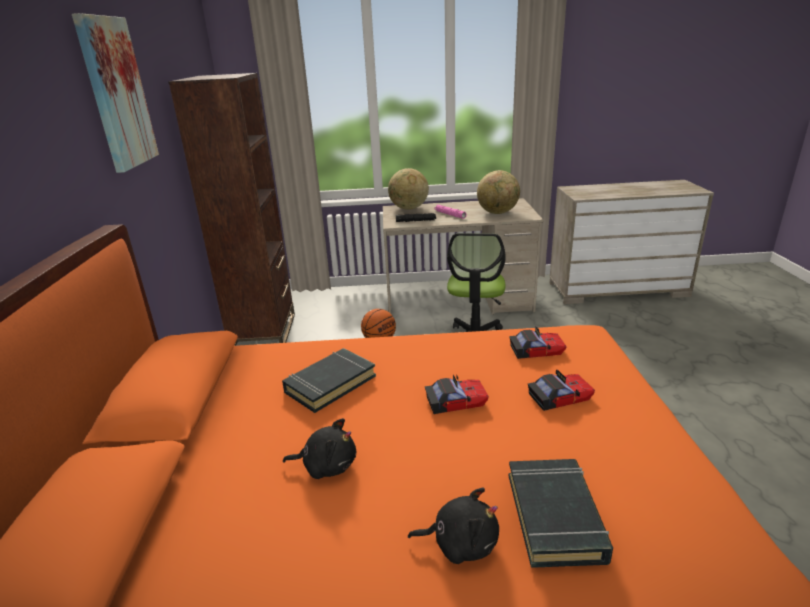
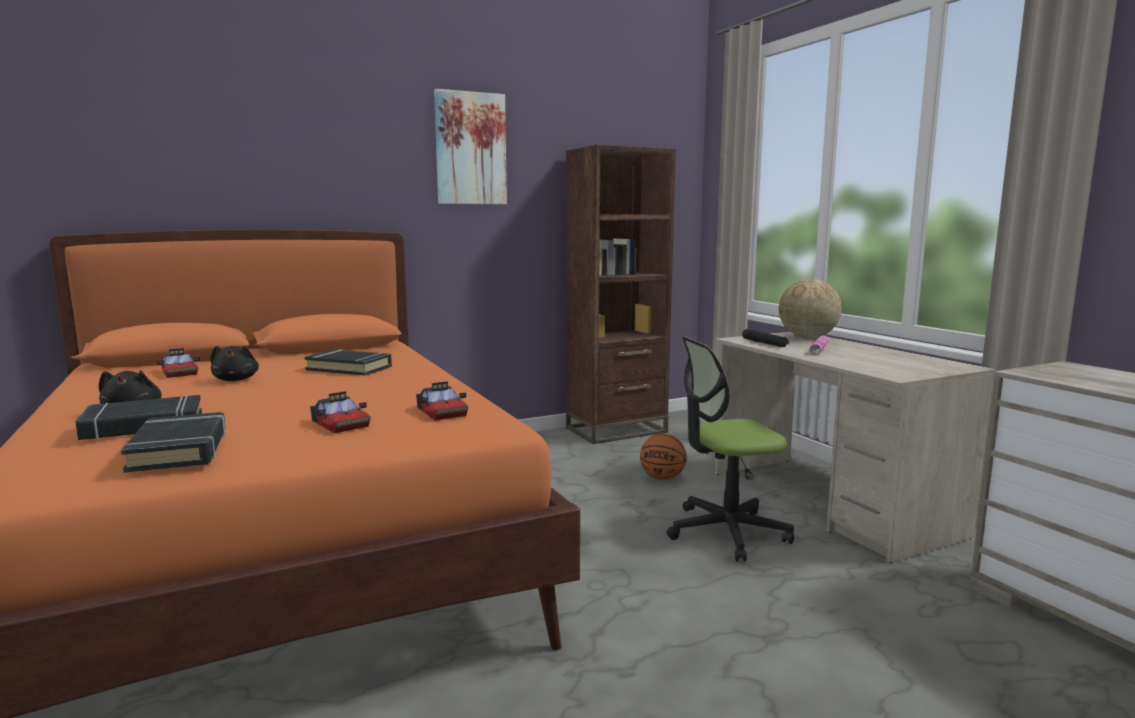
camera: 65 degrees right, 15 degrees down
(455, 400) = (327, 396): toy car -> toy car (179, 372)
(497, 213) = (878, 364): globe -> none
(649, 479) = (180, 450): none -> black book

